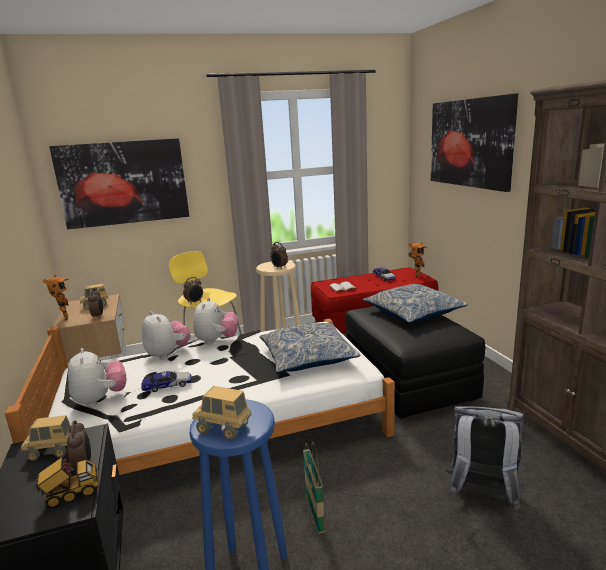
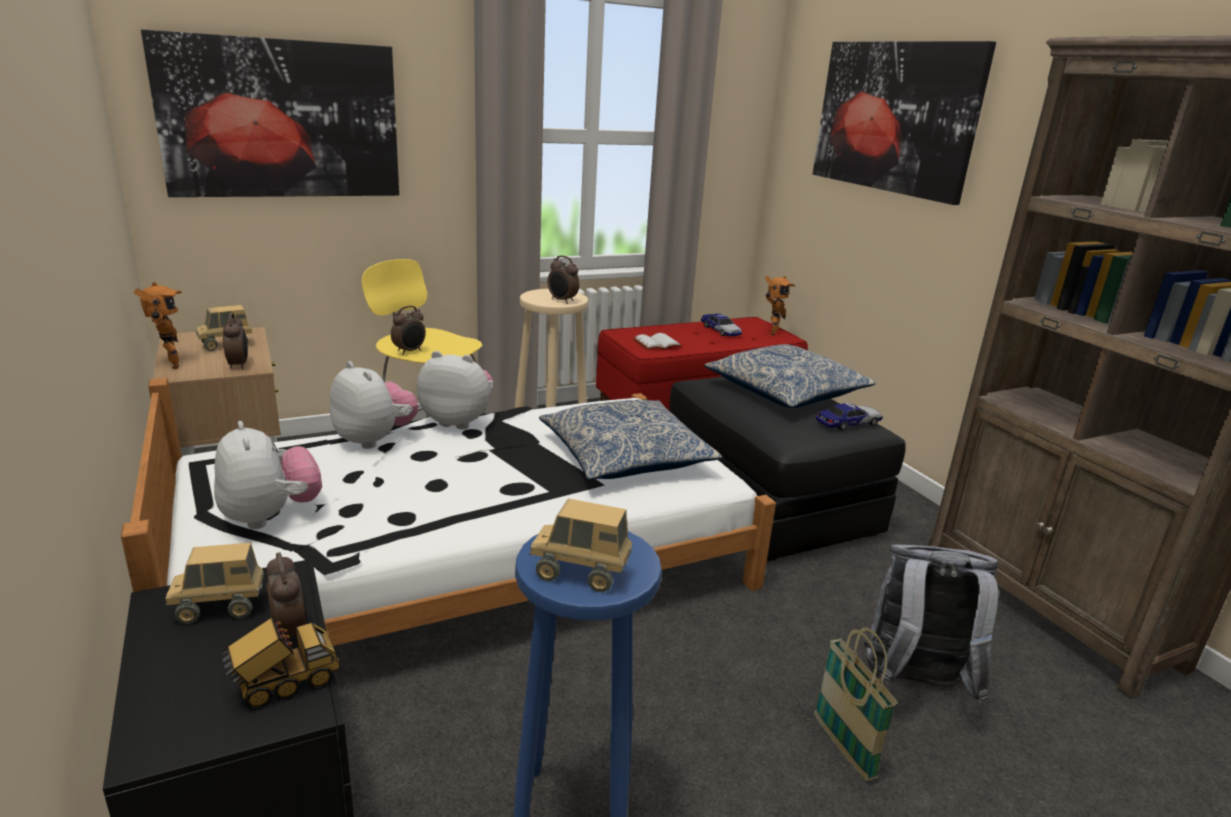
camera: 10 degrees left, 5 degrees up
(167, 385) = (391, 495): toy car -> toy car (848, 423)
(217, 341) = (458, 421): plush toy -> plush toy turned 75 degrees counterclockwise
(315, 514) = (661, 714): basket -> basket (843, 747)

